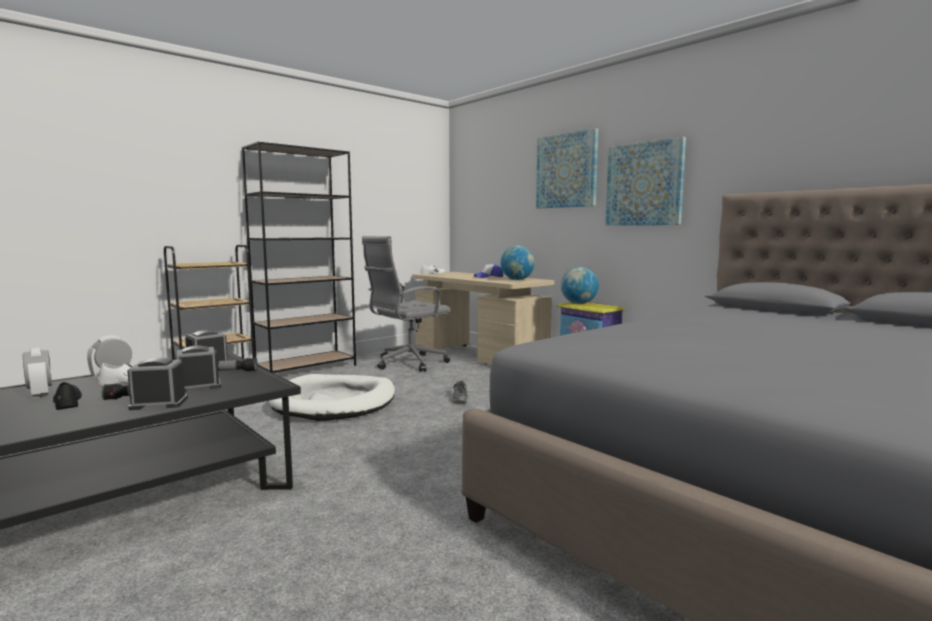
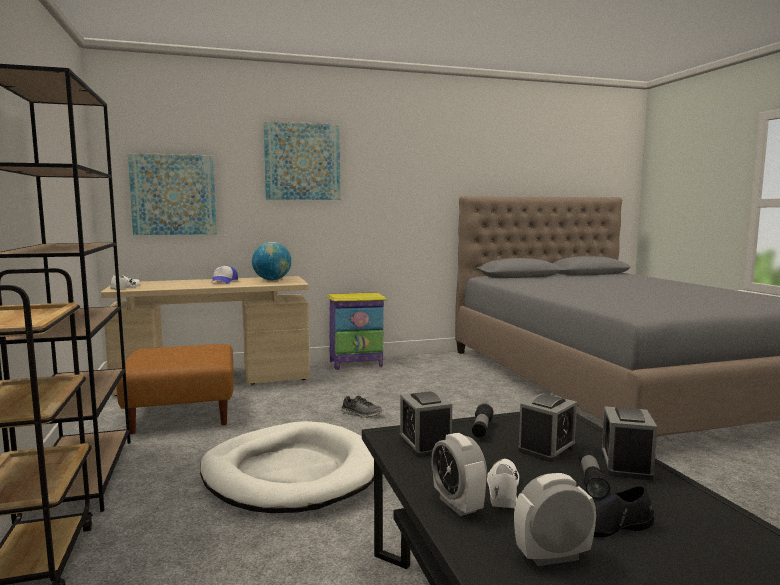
camera: 65 degrees left, 0 degrees up
(198, 386) = (546, 448): alarm clock -> alarm clock turned 135 degrees counterclockwise
(407, 363) = (181, 414): grey office chair -> brown ottoman
(578, 303) = (346, 295): globe -> none
(644, 184) = (388, 182): picture -> picture (173, 194)

